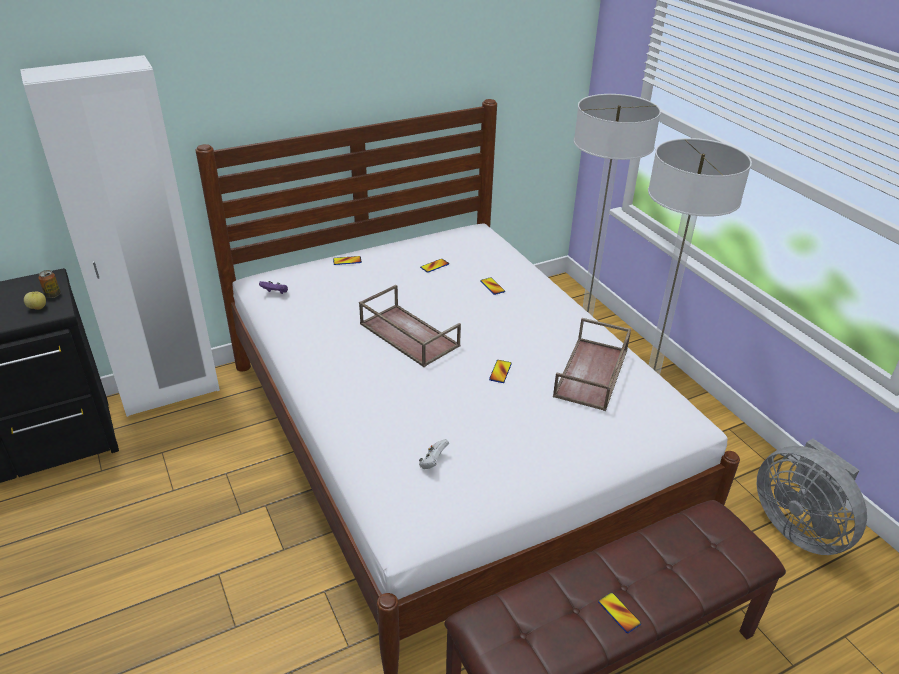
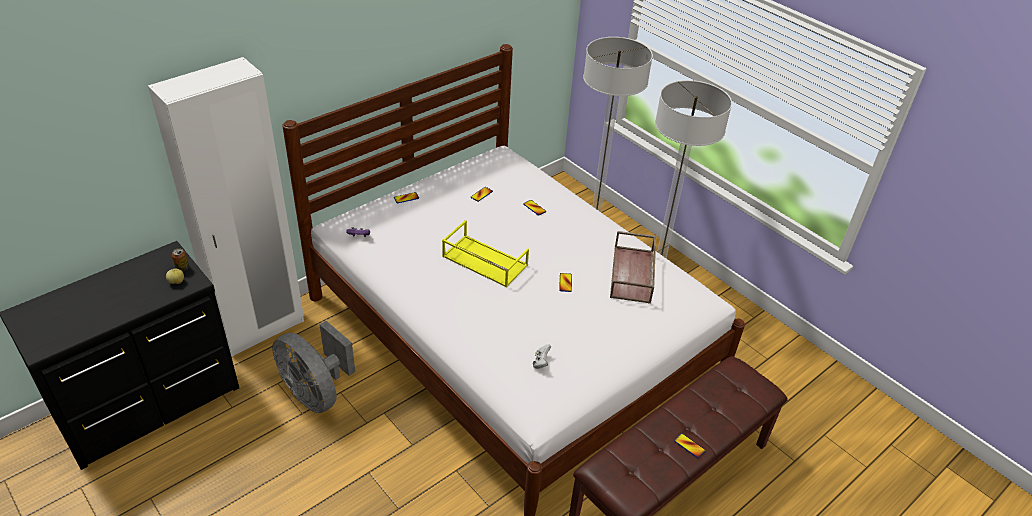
camera: 15 degrees left, 5 degrees up
(407, 335) = (483, 261): brown tray -> yellow tray
(798, 527) = (782, 363): grey fan -> grey fan (316, 392)

